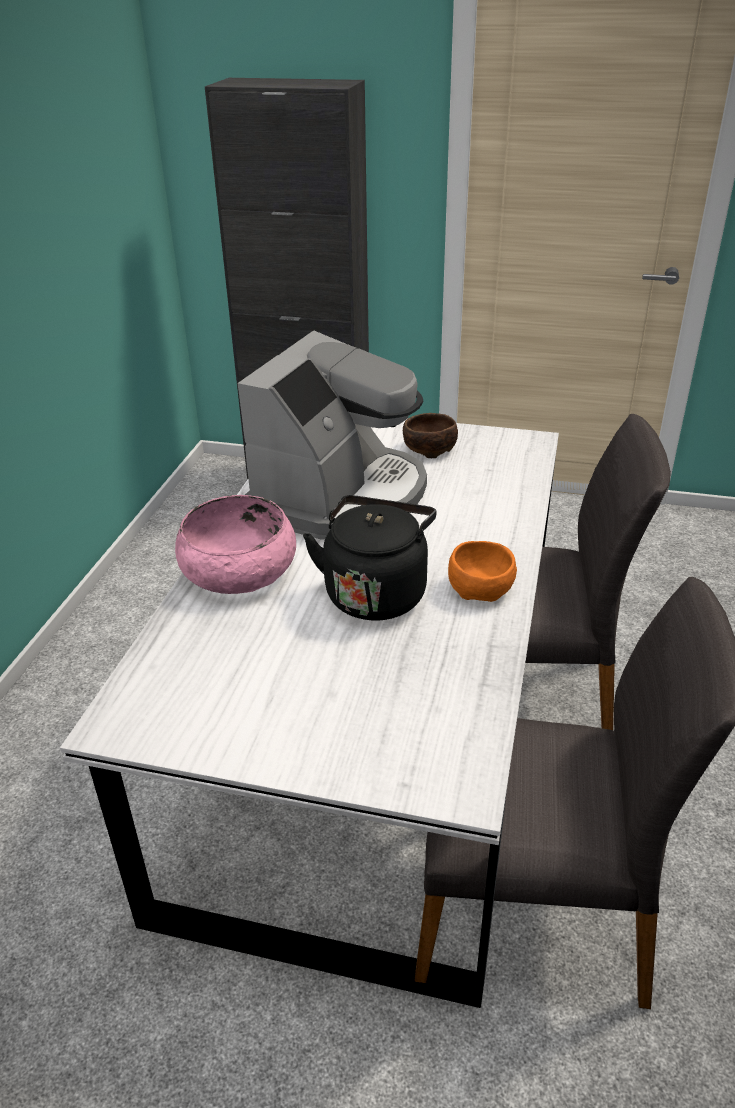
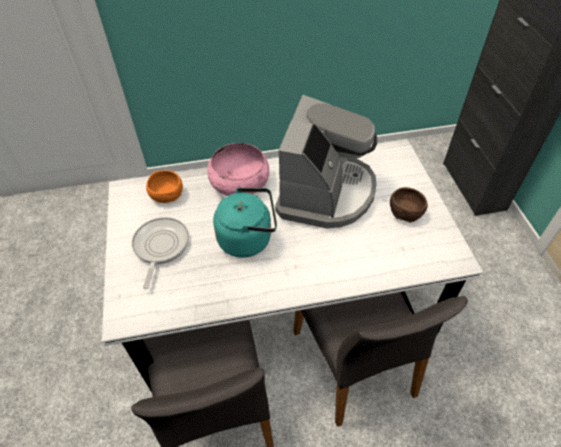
camera: 65 degrees right, 15 degrees up
(318, 701) = (160, 247): none -> frying pan
(341, 496) = (325, 193): coffee machine -> coffee machine turned 75 degrees counterclockwise
(376, 592) = (248, 238): black kettle -> turquoise kettle
(482, 587) = (275, 281): orange bowl -> orange bowl (167, 195)

